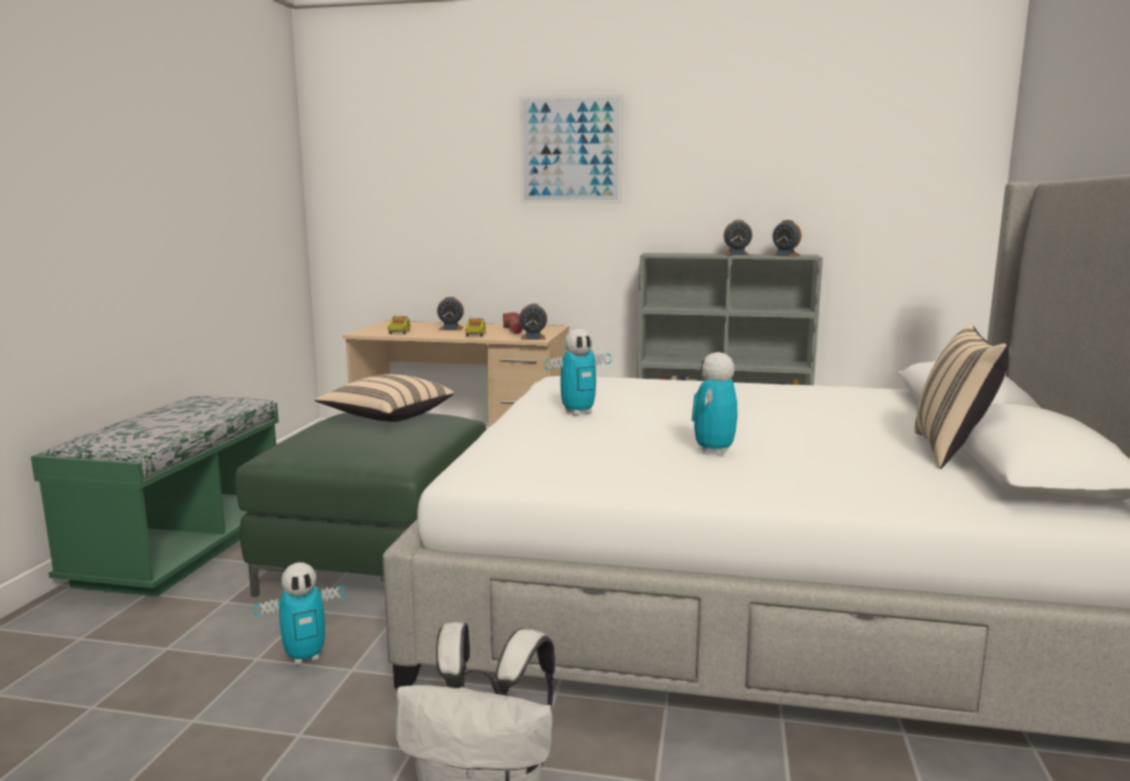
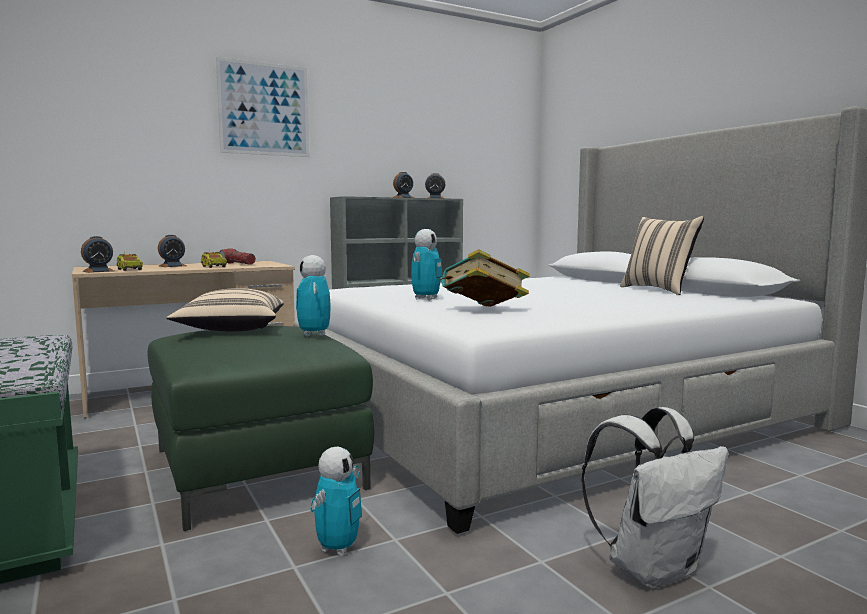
camera: 40 degrees left, 5 degrees down
(533, 338) = (273, 265): alarm clock -> alarm clock (98, 271)
(564, 446) = (483, 310): none -> book
(713, 451) = (569, 302): toy robot -> toy robot (314, 334)

